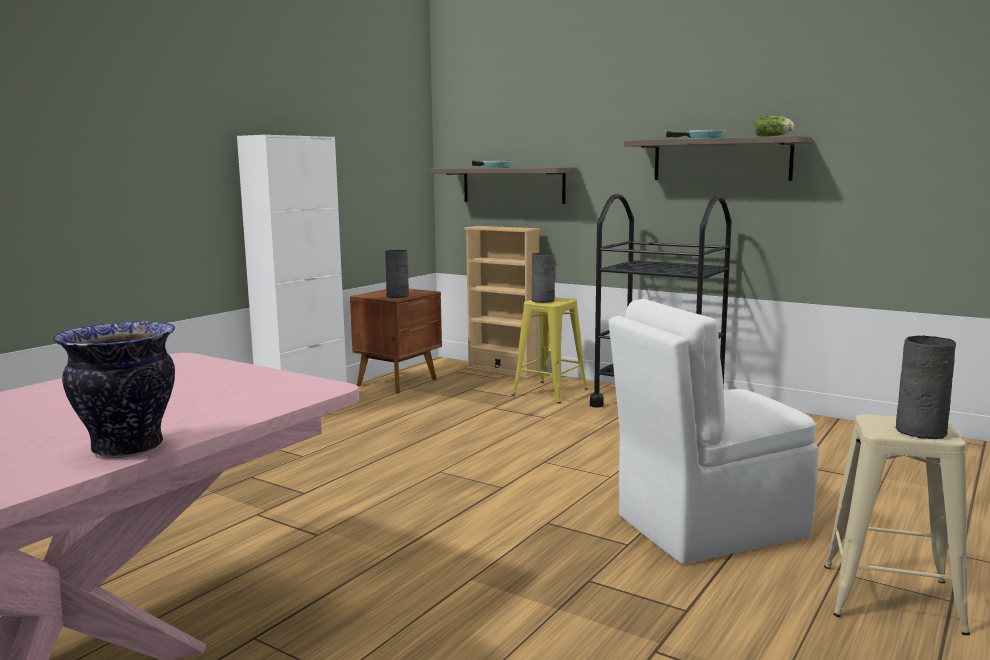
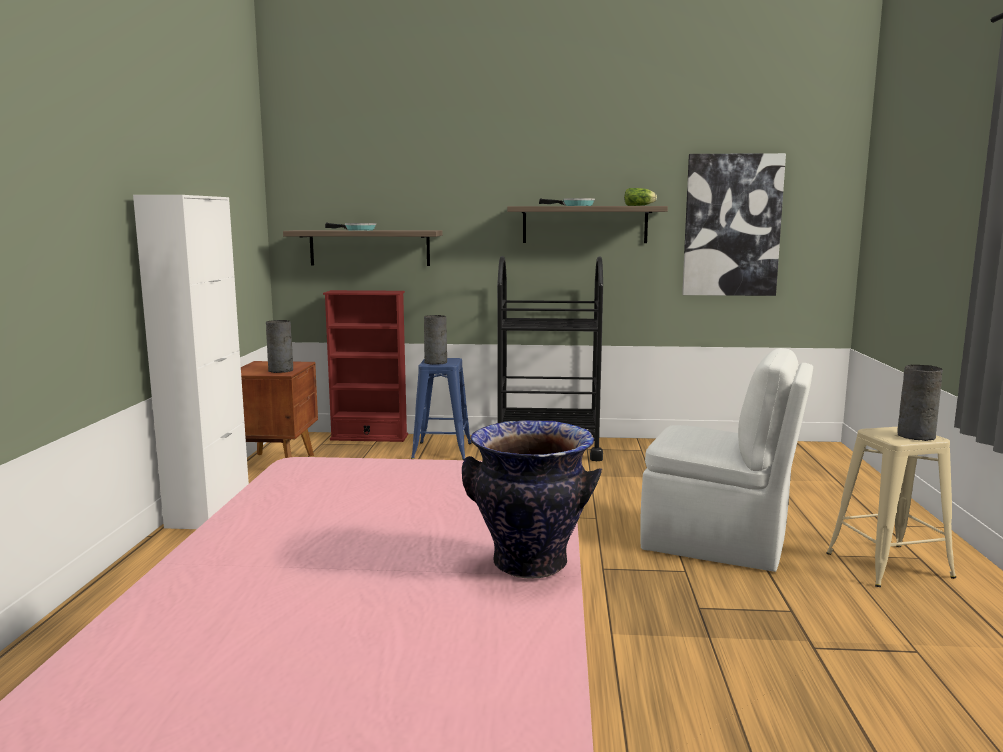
camera: 30 degrees left, 0 degrees up
(503, 371) = (369, 437): beige bookcase -> red bookcase
(550, 392) = (442, 451): yellow stool -> blue stool
(706, 527) = (718, 543): white chair -> white chair turned 105 degrees counterclockwise
(902, 158) = (732, 225): none -> picture

